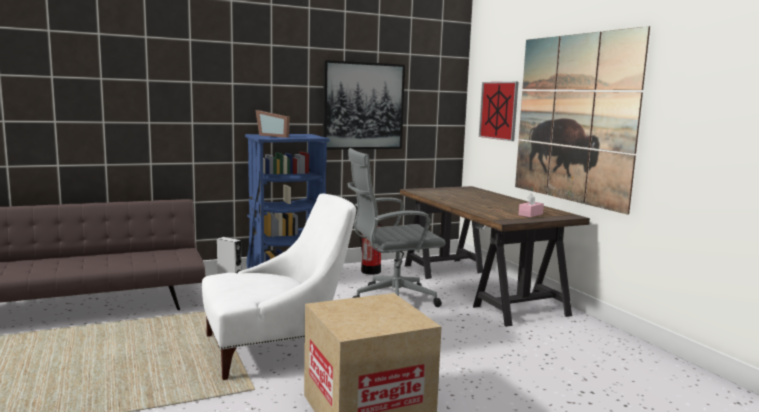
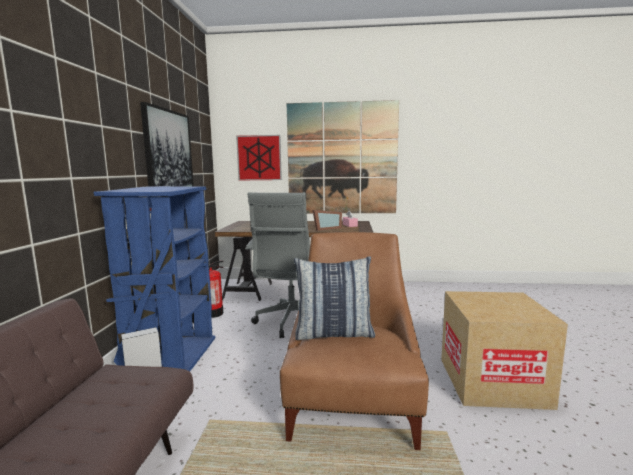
camera: 60 degrees left, 0 degrees up
(263, 276) = (334, 333): none -> pillow
(274, 136) = (149, 189): picture frame -> picture frame (326, 228)
(277, 347) = (352, 398): white armchair -> brown armchair

